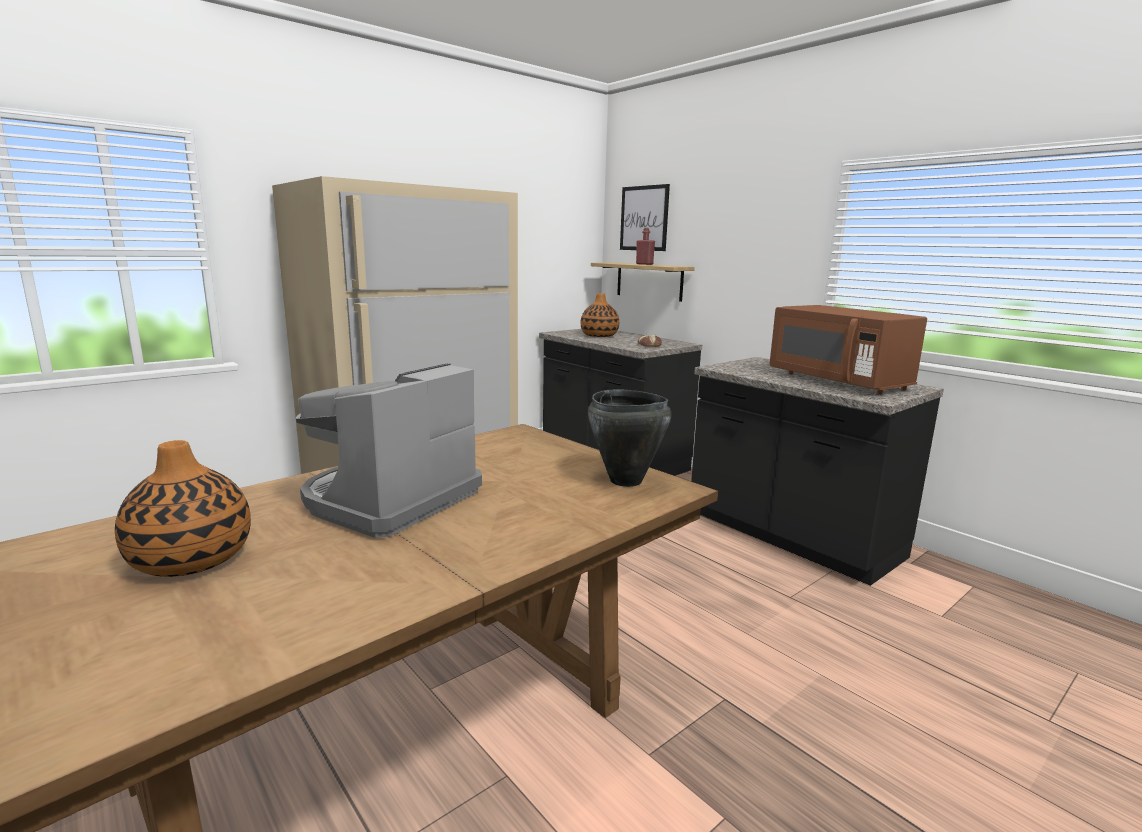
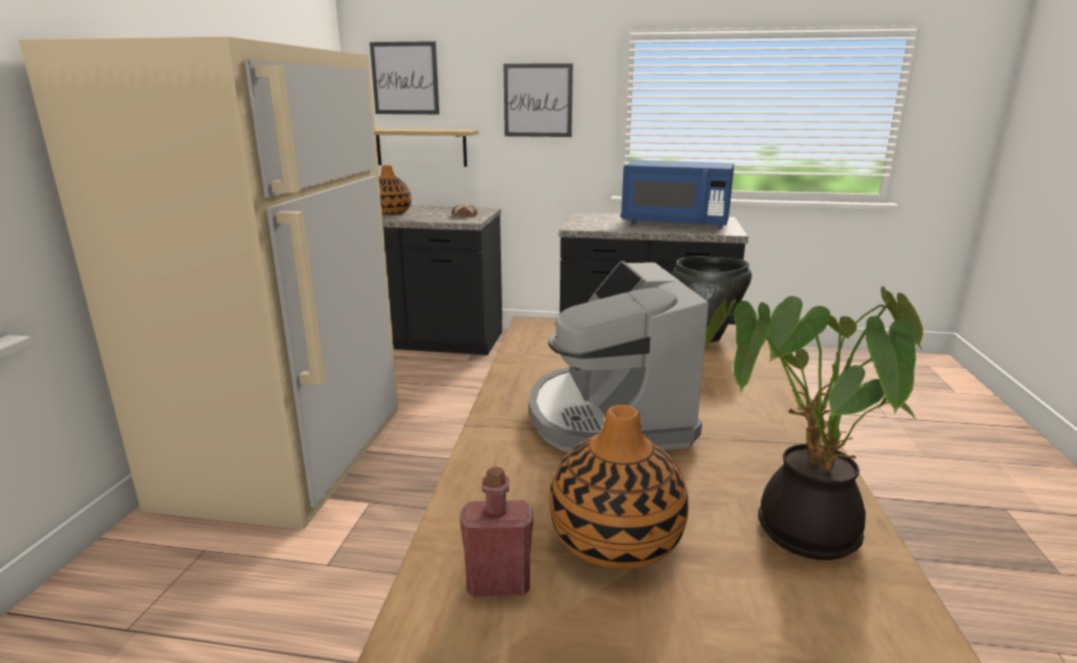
camera: 40 degrees left, 5 degrees up
(280, 615) = (797, 529): none -> potted plant
(644, 264) = (419, 129): red bottle -> red bottle (498, 584)
(748, 239) = (538, 100): none -> picture
(838, 381) = (675, 223): brown microwave -> blue microwave

